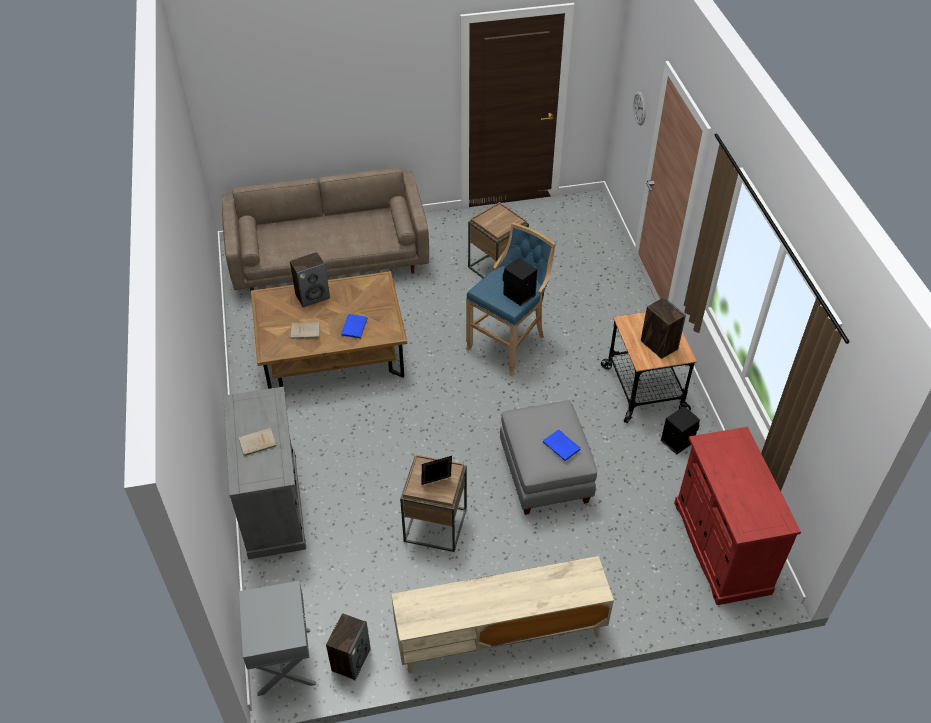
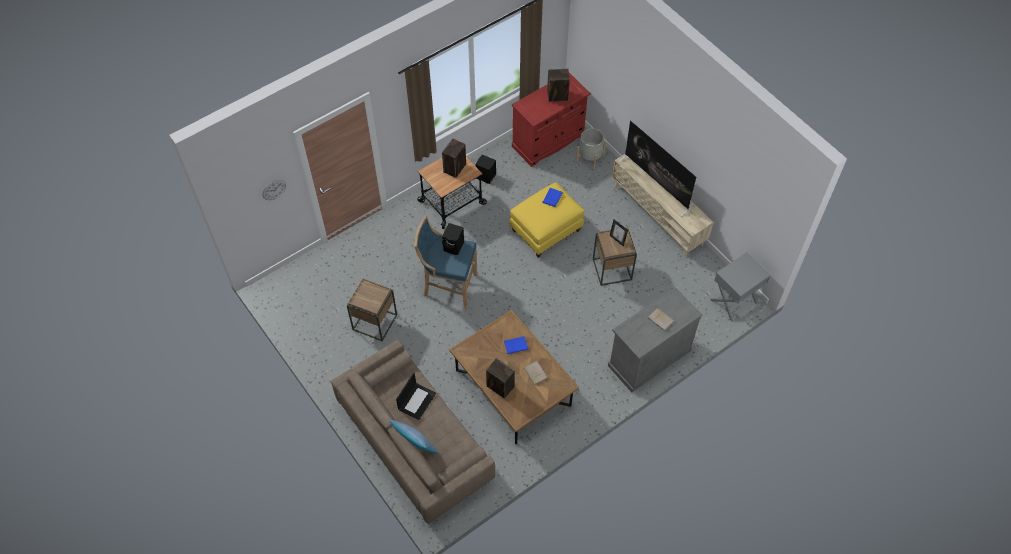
camera: 115 degrees left, 10 degrees up
(302, 223) = (416, 446): none -> pillow
(351, 659) = (713, 272): speaker -> speaker (557, 96)
(352, 237) = (416, 401): none -> laptop
(520, 594) = (656, 183): none -> television
(546, 474) = (546, 230): grey ottoman -> yellow ottoman
(663, 591) = (590, 157): none -> grey planter

